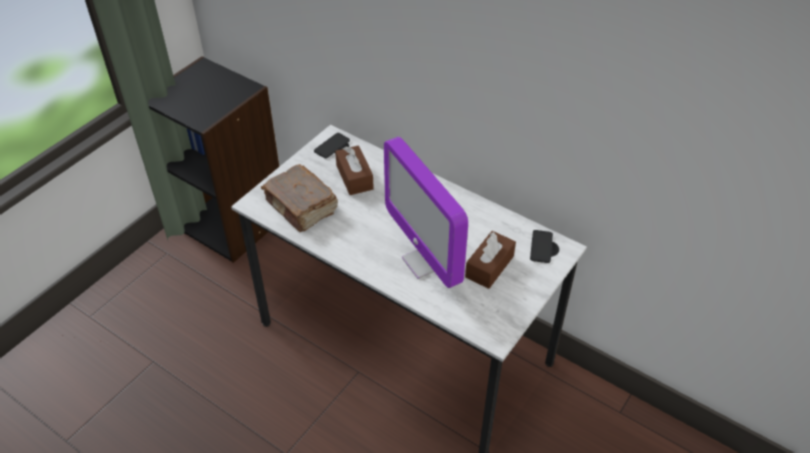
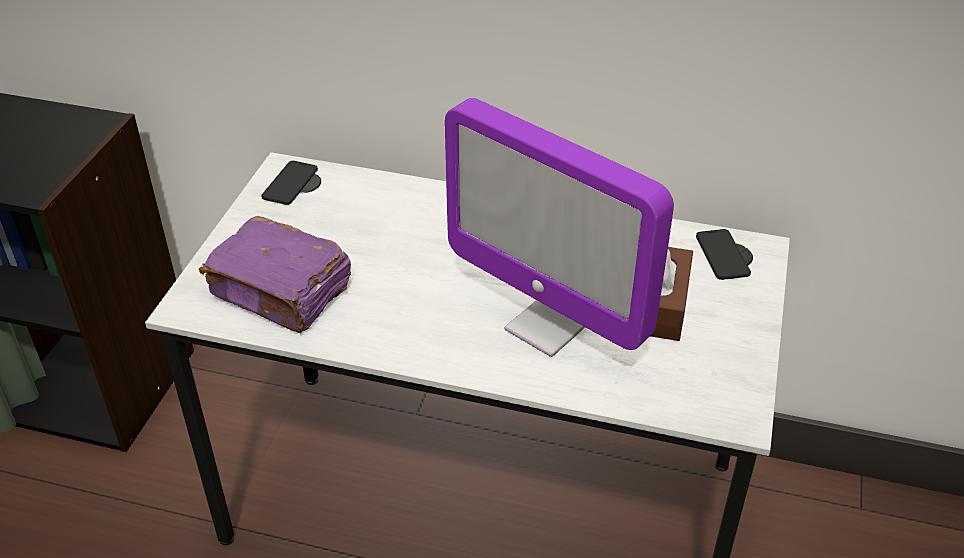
camera: 20 degrees left, 5 degrees down
(301, 207) = (281, 292): brown book -> purple book
(354, 177) = (354, 223): brown tissue box -> none

